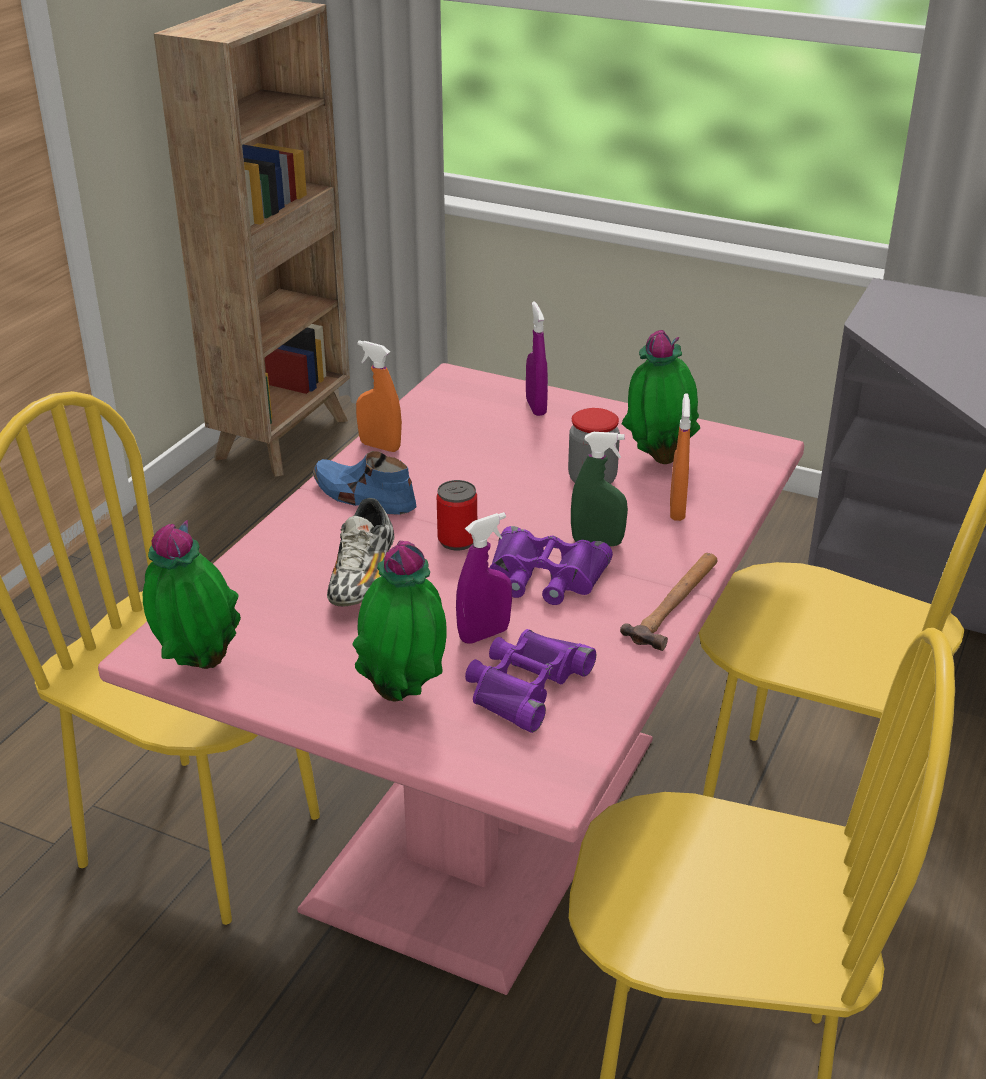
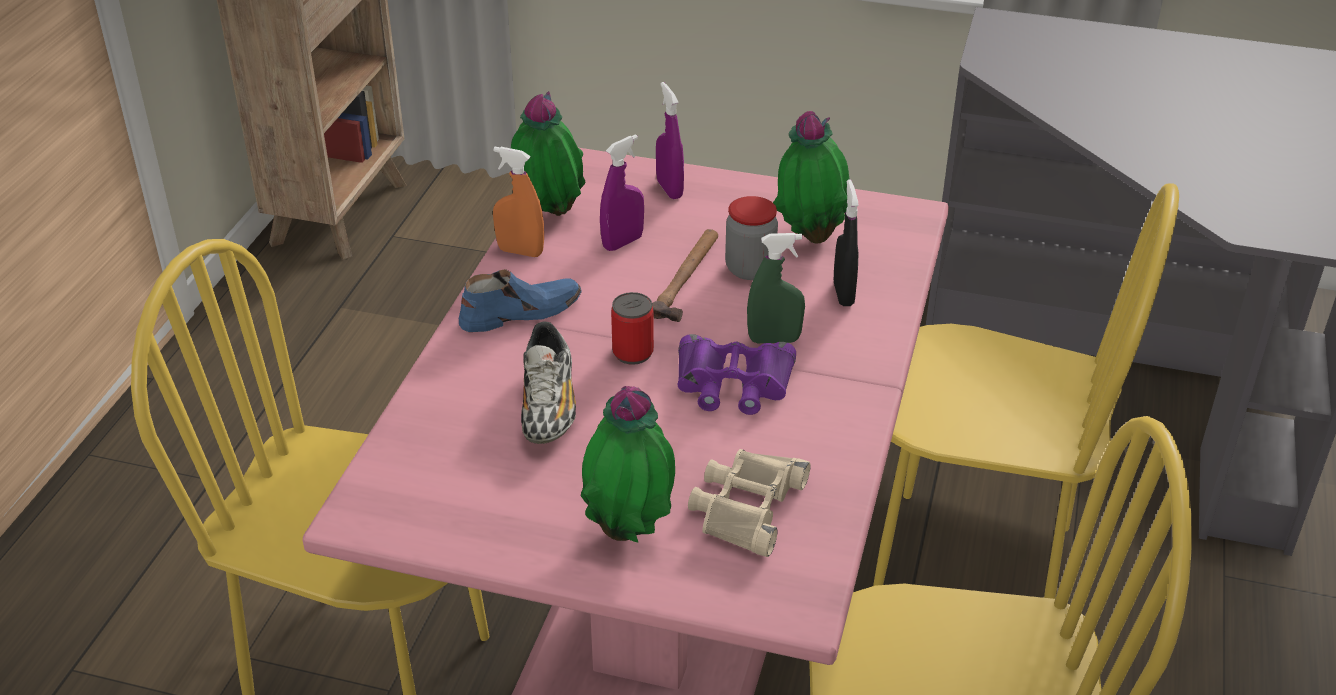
camera: 10 degrees left, 5 degrees up
(197, 666) = (409, 526): potted plant -> potted plant (549, 215)
(362, 496) = (520, 312): blue shoe -> blue shoe turned 135 degrees clockwise
(484, 634) = (690, 456): purple spray bottle -> purple spray bottle (622, 242)
(524, 685) = (746, 507): purple binoculars -> beige binoculars
(676, 603) = (869, 399): hammer -> hammer (686, 278)
(677, 510) = (843, 294): orange spray bottle -> black spray bottle

